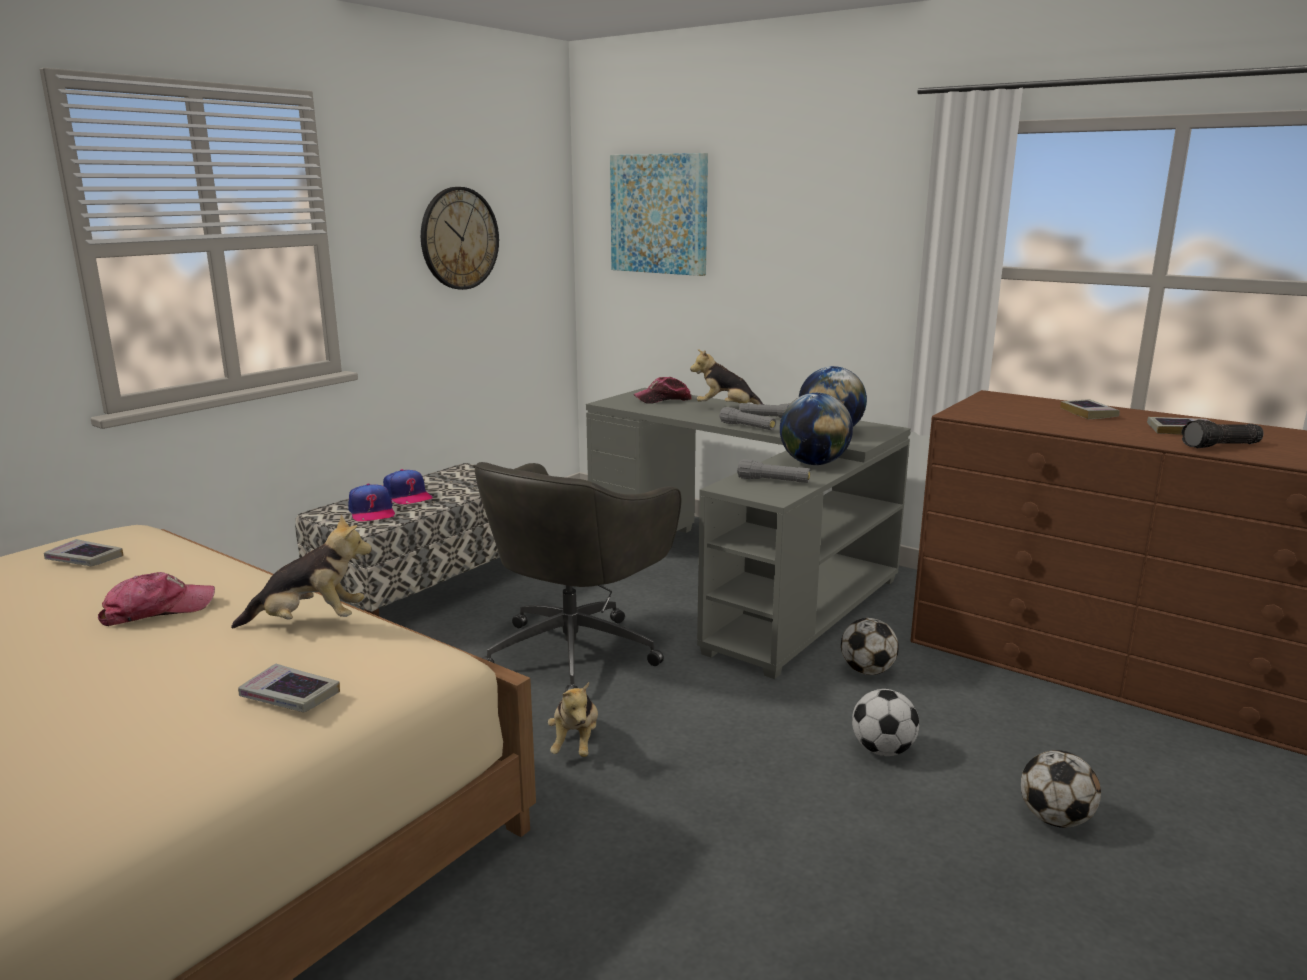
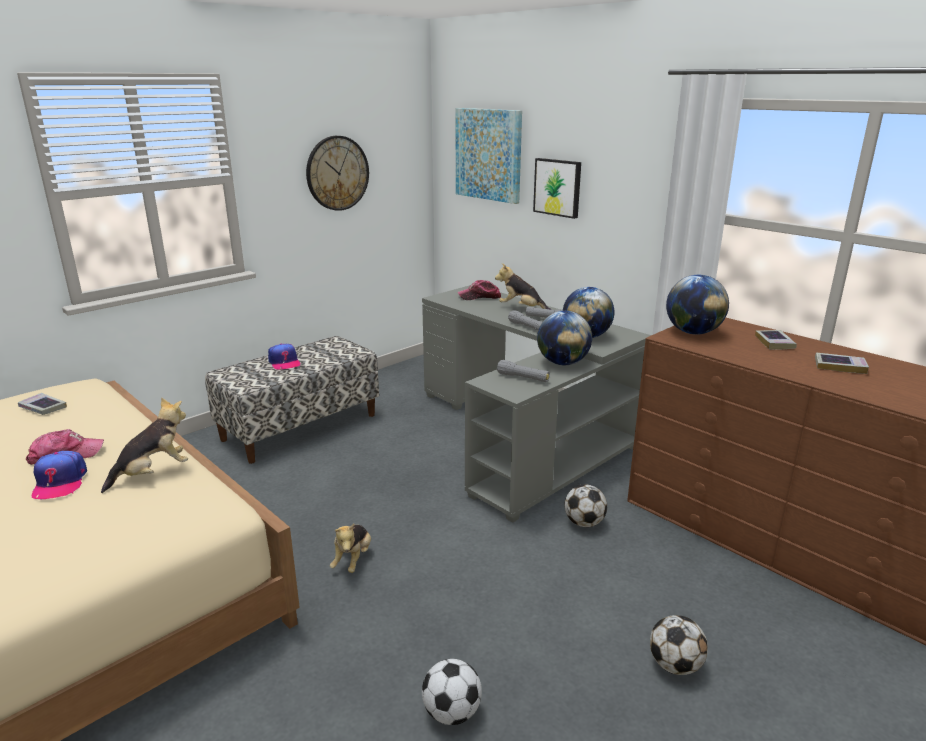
camera: 10 degrees right, 5 degrees up
(290, 696) = (112, 533): book -> none
(309, 622) = (153, 473): plush toy -> plush toy turned 45 degrees counterclockwise
(372, 512) = (254, 374): cap -> cap (60, 482)
(575, 652) = (380, 486): grey office chair -> none
(762, 250) = (558, 187): none -> picture
(882, 750) = (568, 591): football -> football (451, 713)
(985, 408) = (693, 332): none -> globe
(1221, 446) = (863, 386): flashlight -> none

